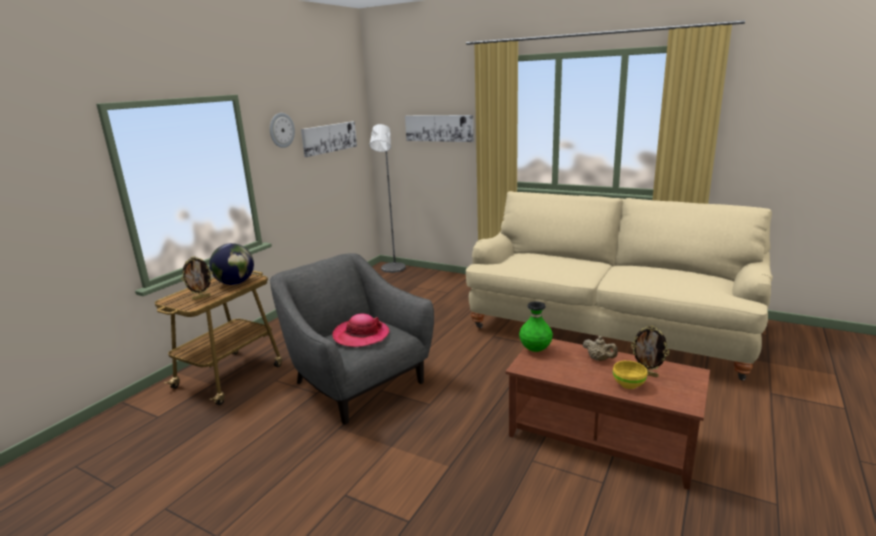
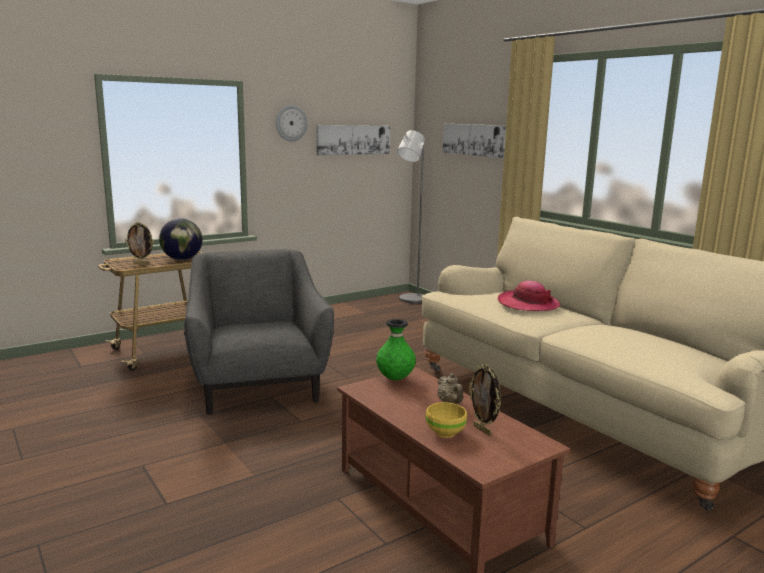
camera: 25 degrees right, 5 degrees down
(361, 335) = (256, 329): hat -> hat (528, 304)

